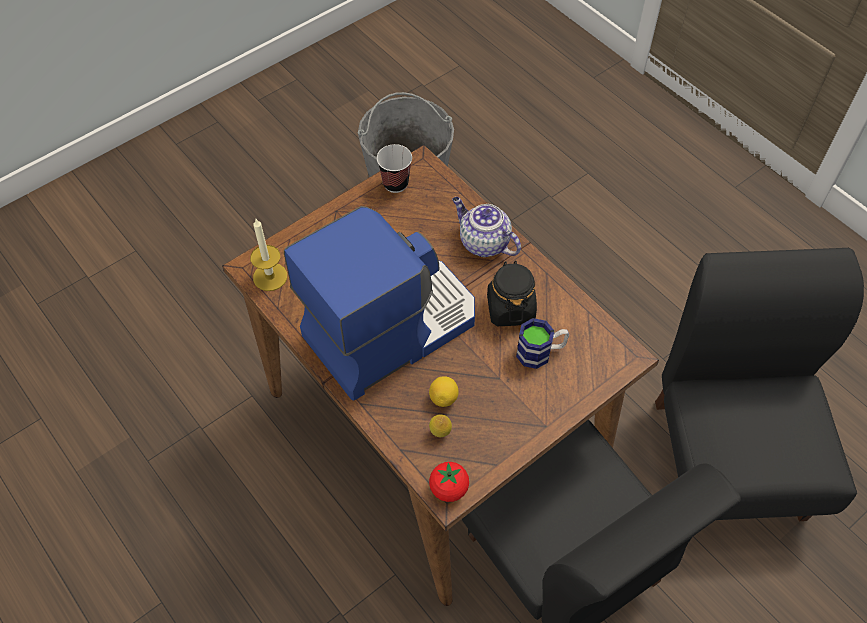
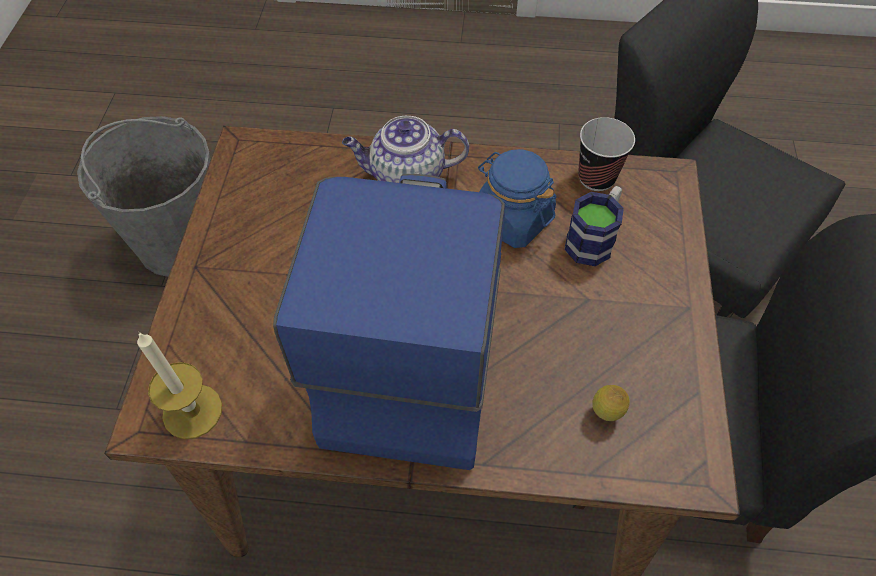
camera: 45 degrees left, 0 degrees up
(395, 183) = (236, 186): cup -> cup (596, 178)
(443, 398) = (562, 371): lemon -> none
(448, 488) = (690, 467): tomato -> none
(510, 308) = (512, 220): black jar -> blue jar

